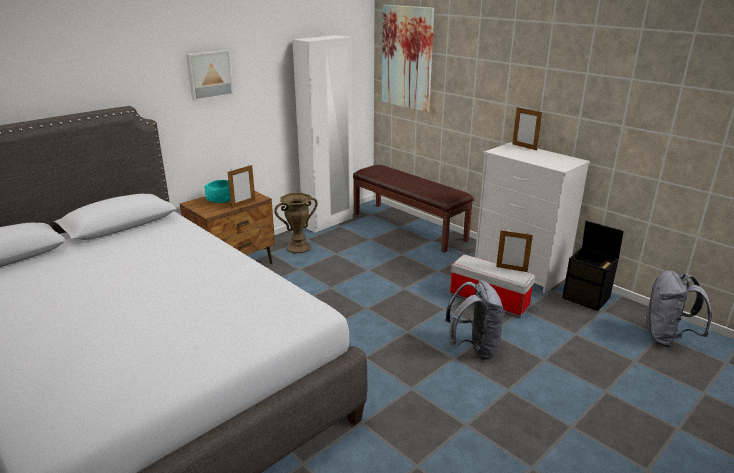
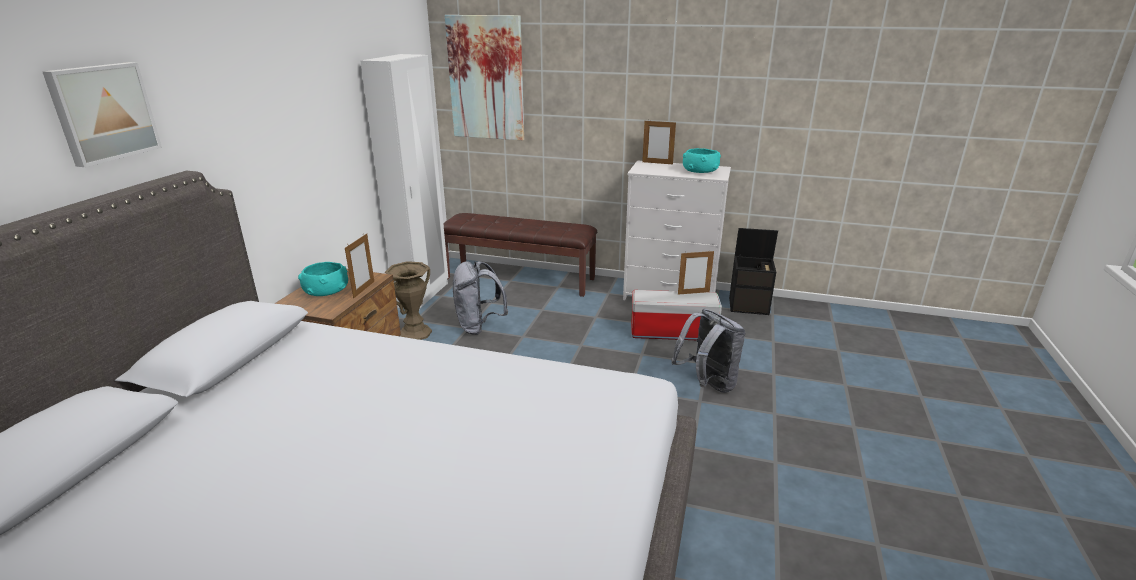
camera: 30 degrees left, 0 degrees up
(209, 75) = (276, 115): picture -> picture (103, 112)
(551, 160) = (699, 171): none -> turquoise bowl
(667, 338) = (839, 322): grey backpack -> grey backpack (479, 326)

